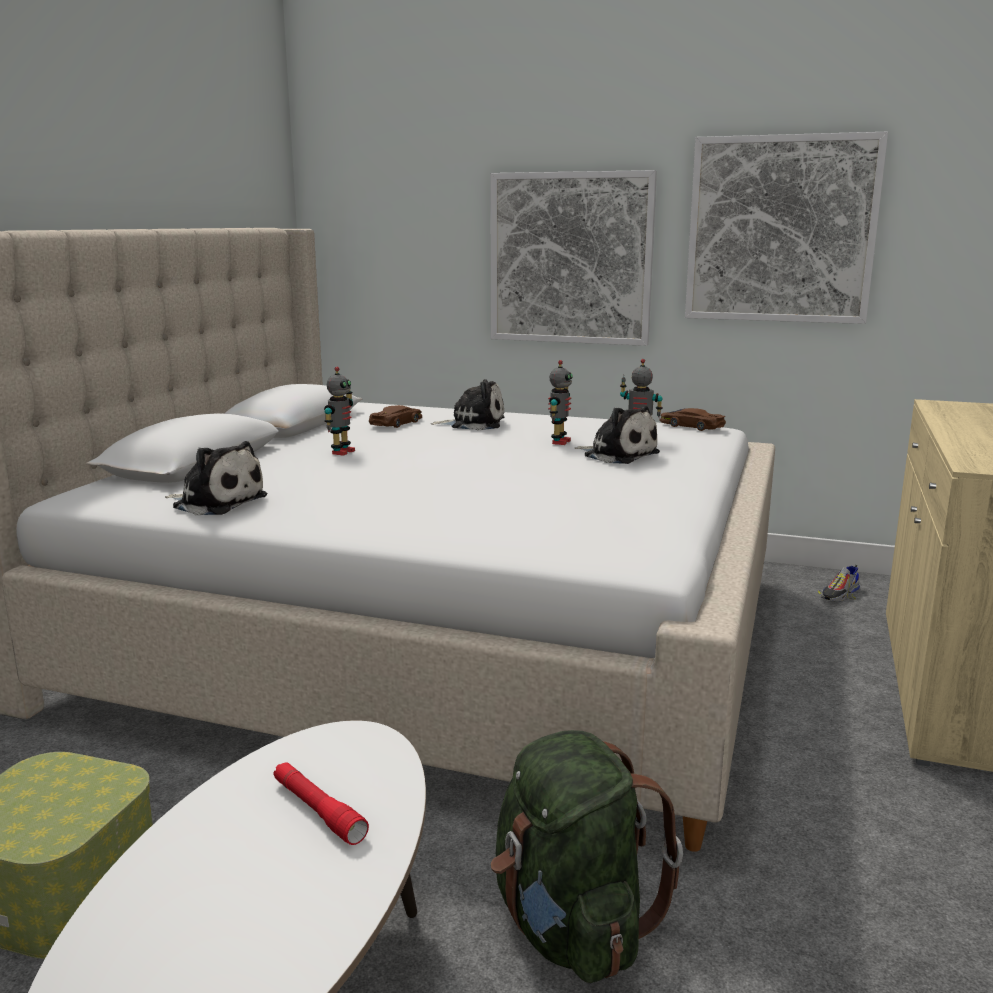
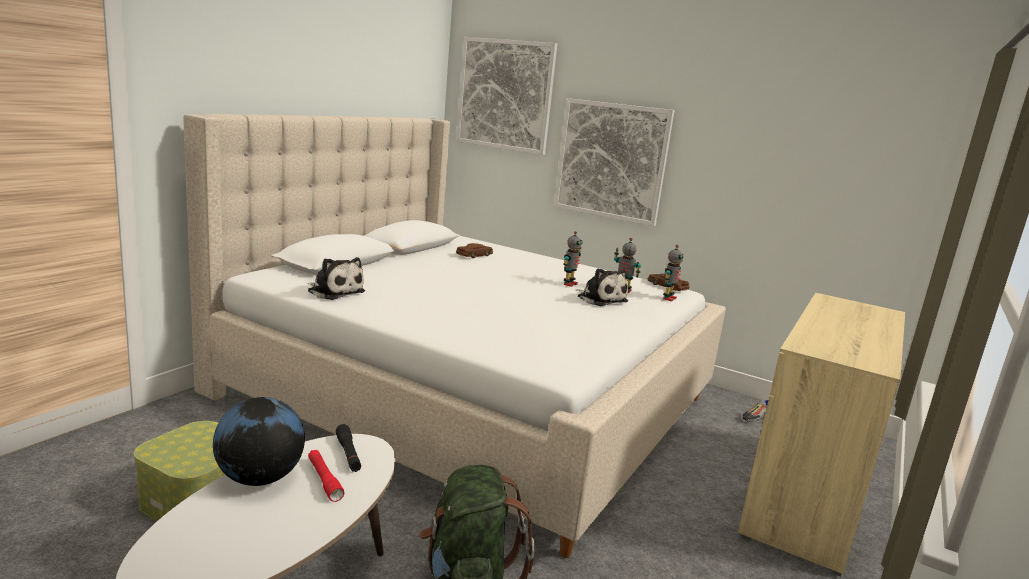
camera: 10 degrees right, 0 degrees up
(204, 832) = (260, 478): none -> globe
(335, 758) = (348, 454): none -> black flashlight
(341, 452) = (427, 270): toy robot -> toy robot (668, 298)
(473, 424) = (523, 263): plush toy -> none
(780, 230) = (752, 161): picture -> picture (505, 95)

